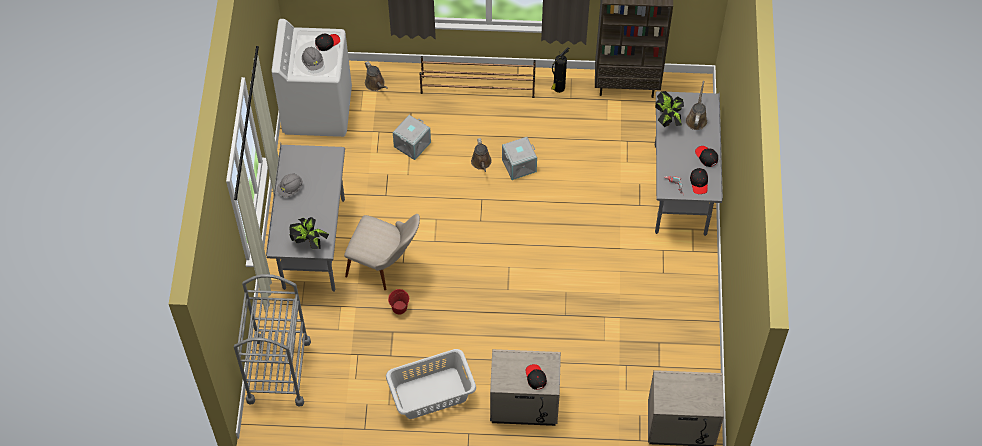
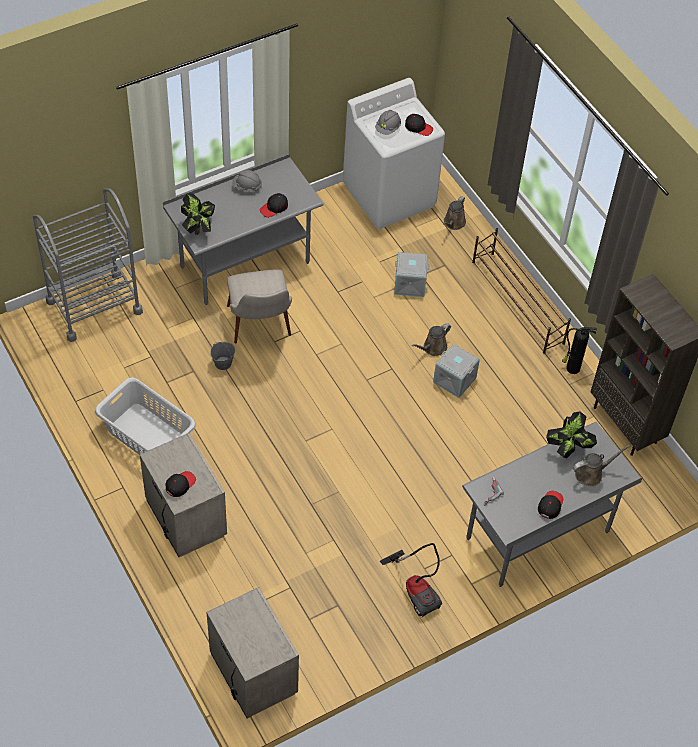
camera: 55 degrees right, 5 degrees down
(399, 308) = (223, 363): red bucket -> grey bucket
(676, 286) = (417, 589): none -> vacuum cleaner
(699, 183) = (512, 514): black cap -> black cap (274, 208)

